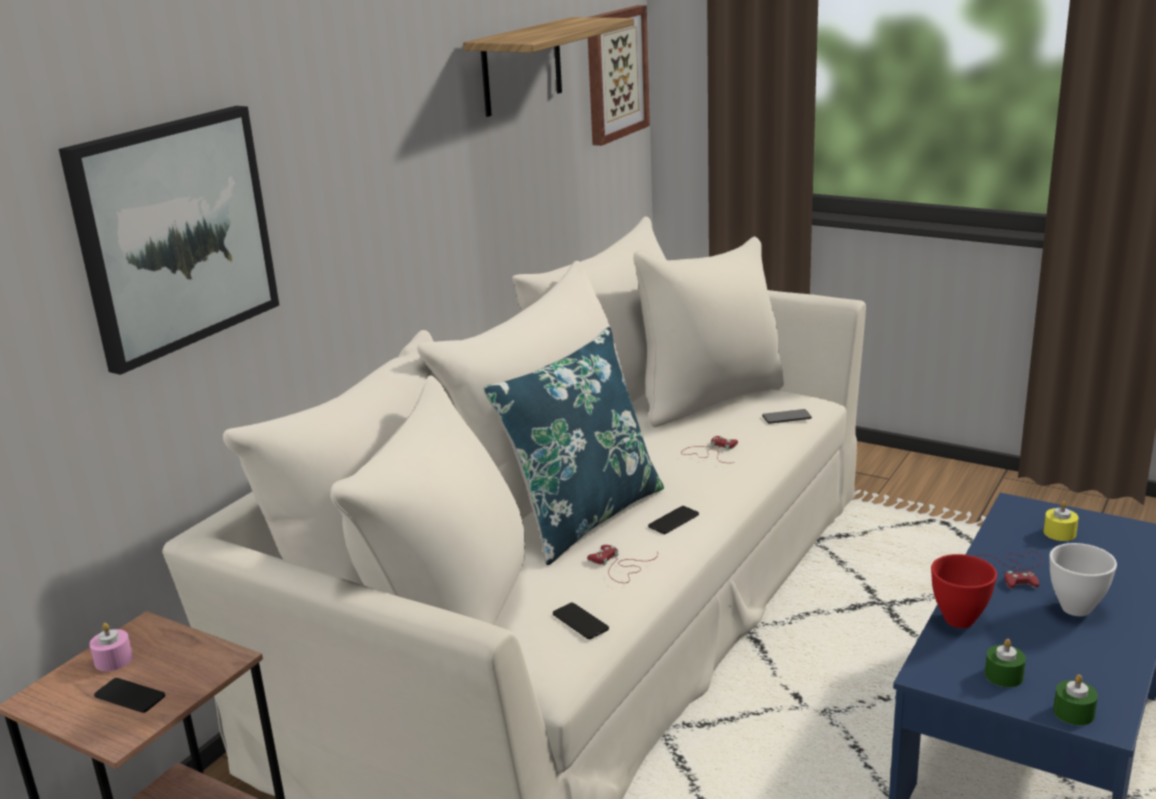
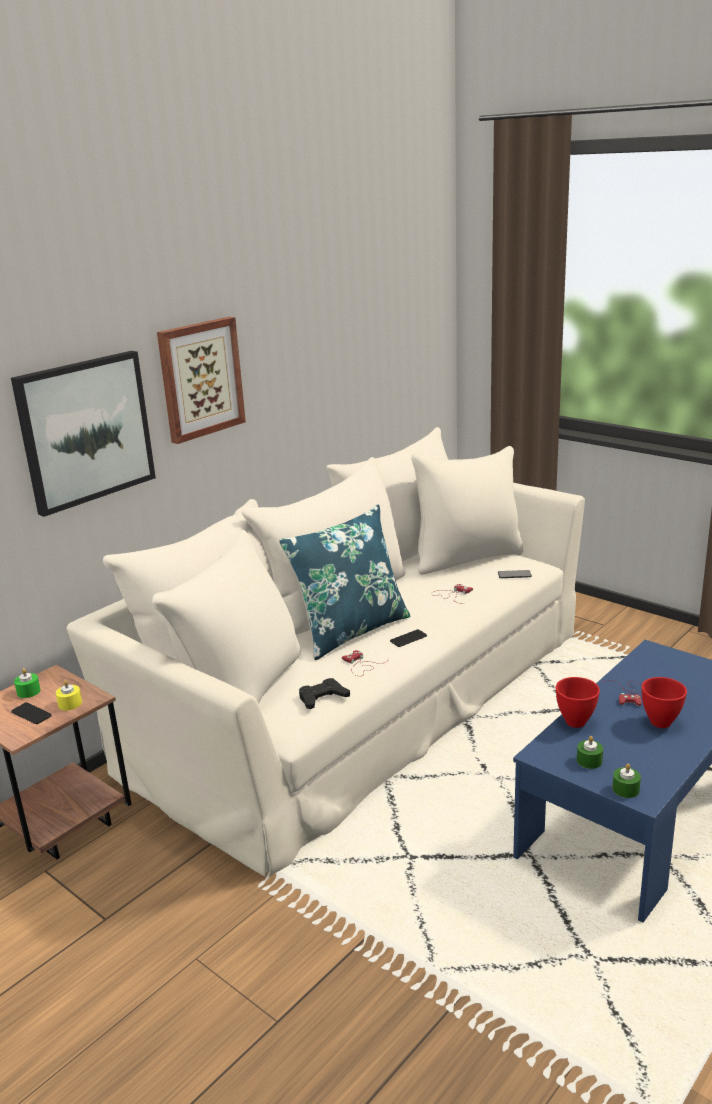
camera: 10 degrees right, 0 degrees up
(113, 660) = (28, 691): pink candle -> green candle
(522, 66) = (348, 322): shelf -> none
(580, 621) = (322, 698): phone -> black game controller
(615, 74) = (426, 326): picture -> picture (200, 379)
(1059, 533) = (673, 671): yellow candle -> yellow candle (70, 704)
(1074, 608) = (659, 722): white bowl -> red bowl

